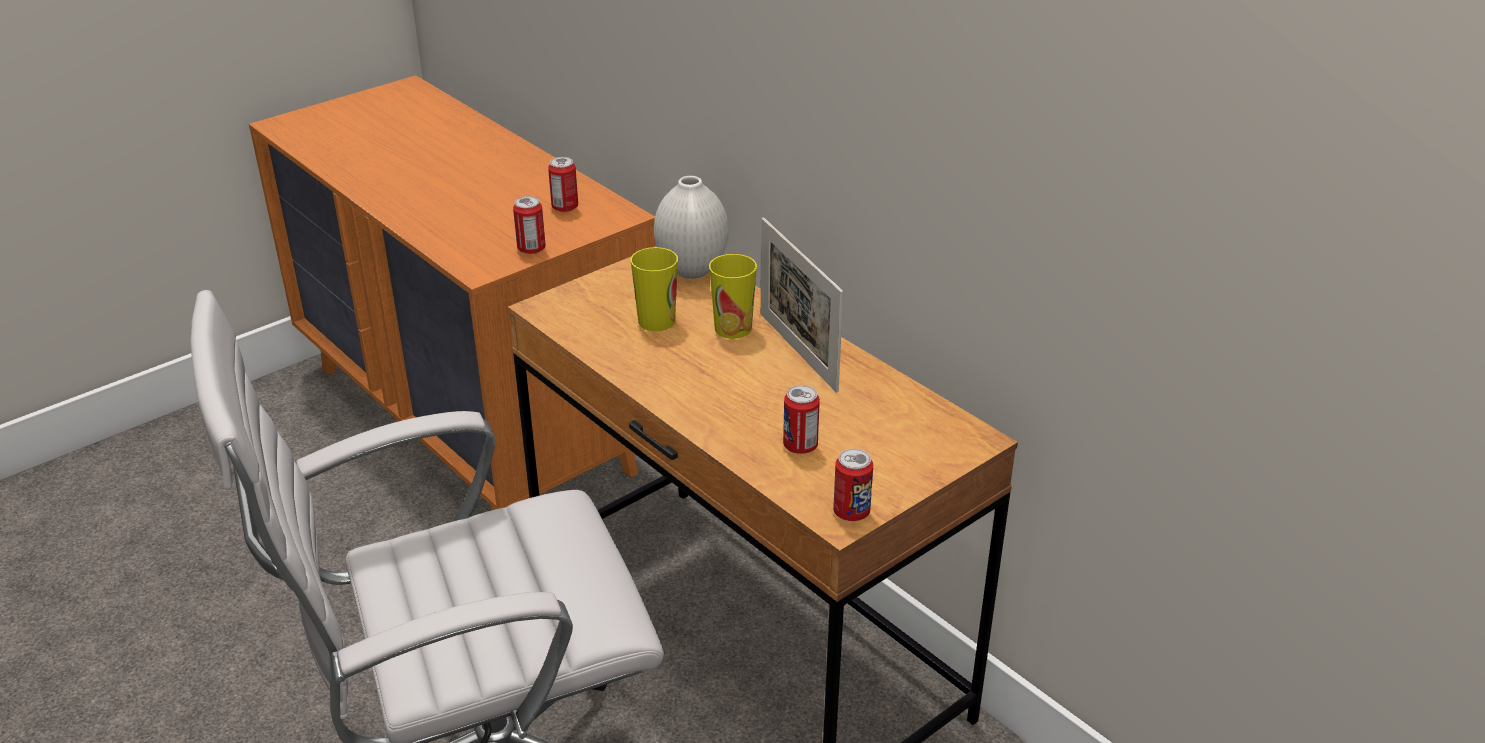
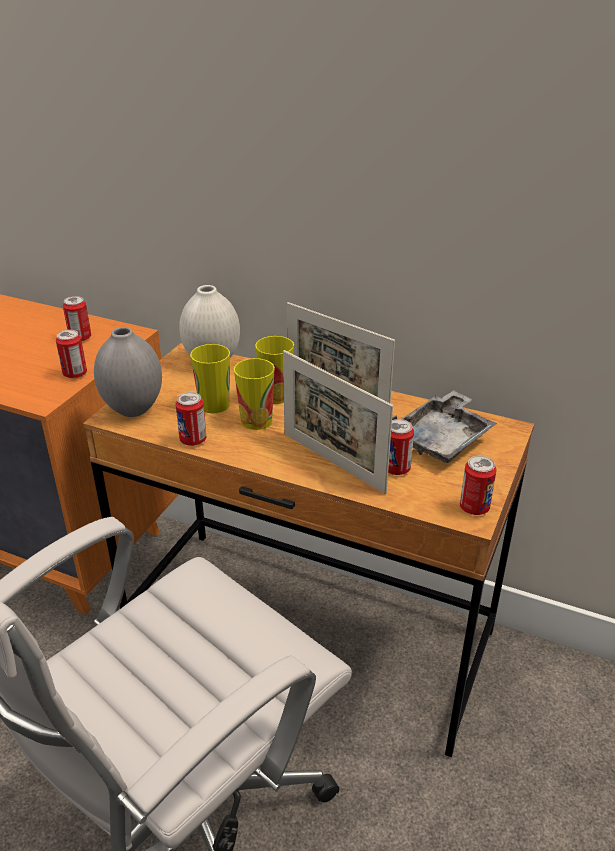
camera: 25 degrees left, 0 degrees up
(567, 305) = (132, 410): none -> grey vase
(605, 354) = (193, 440): none -> can
(688, 351) = (256, 420): none -> cup
(735, 419) = (332, 462): none -> picture frame
(884, 429) = (442, 439): none -> grey tray

